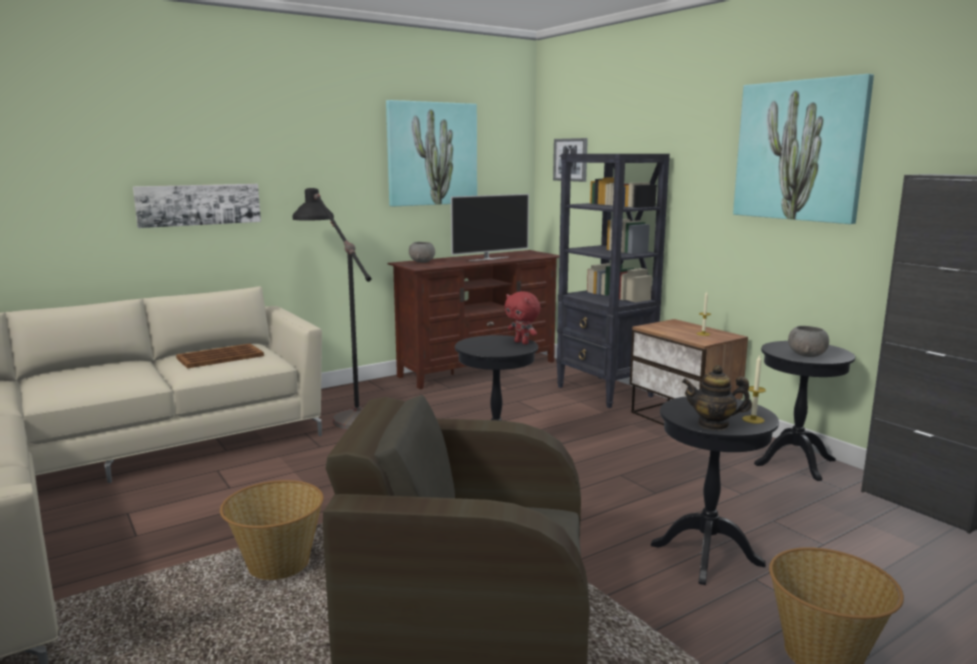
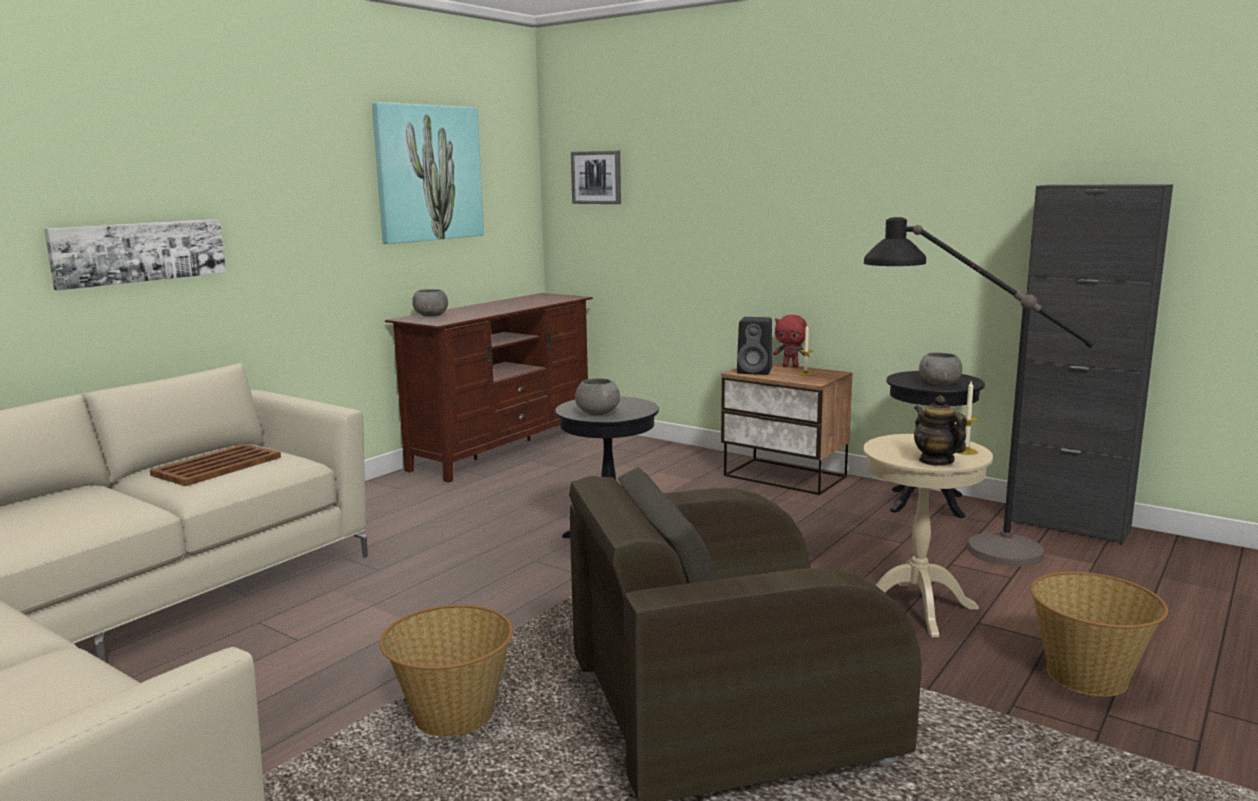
camera: 20 degrees left, 0 degrees up
(343, 410) = (369, 521): black floor lamp -> black floor lamp (952, 540)
(483, 348) = (597, 413): none -> grey bowl
(488, 259) = (510, 306): television -> none
(522, 342) = (634, 402): red plush toy -> red plush toy (791, 366)
(605, 392) = (676, 457): black bookcase -> none
(662, 327) = (756, 371): none -> black speaker
(706, 555) = (916, 608): black side table -> beige side table
(713, 424) = (936, 461): teapot -> teapot turned 75 degrees clockwise
(799, 151) = (901, 162): picture -> none

